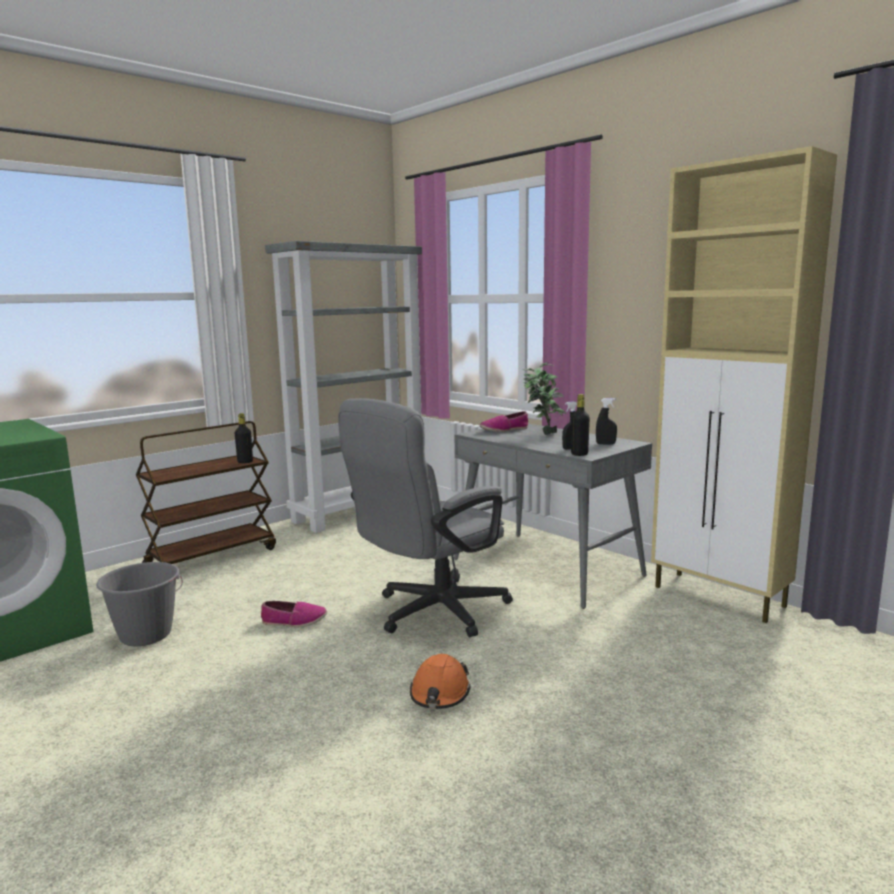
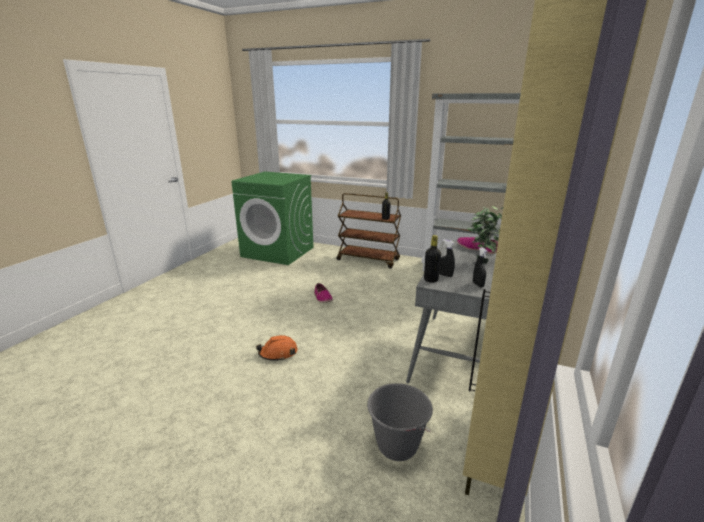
camera: 65 degrees right, 10 degrees up
(145, 635) = (291, 274): grey bucket -> grey bucket (397, 445)
(430, 613) = (357, 329): grey office chair -> none

